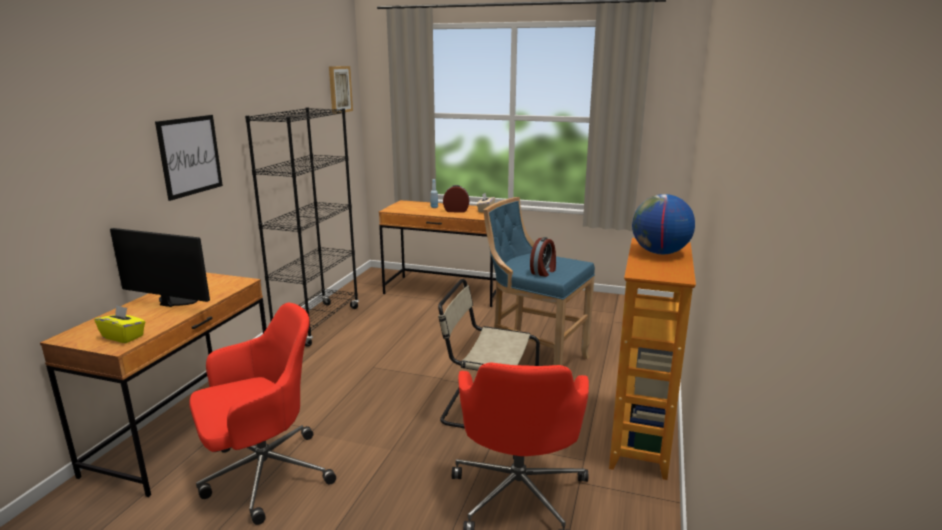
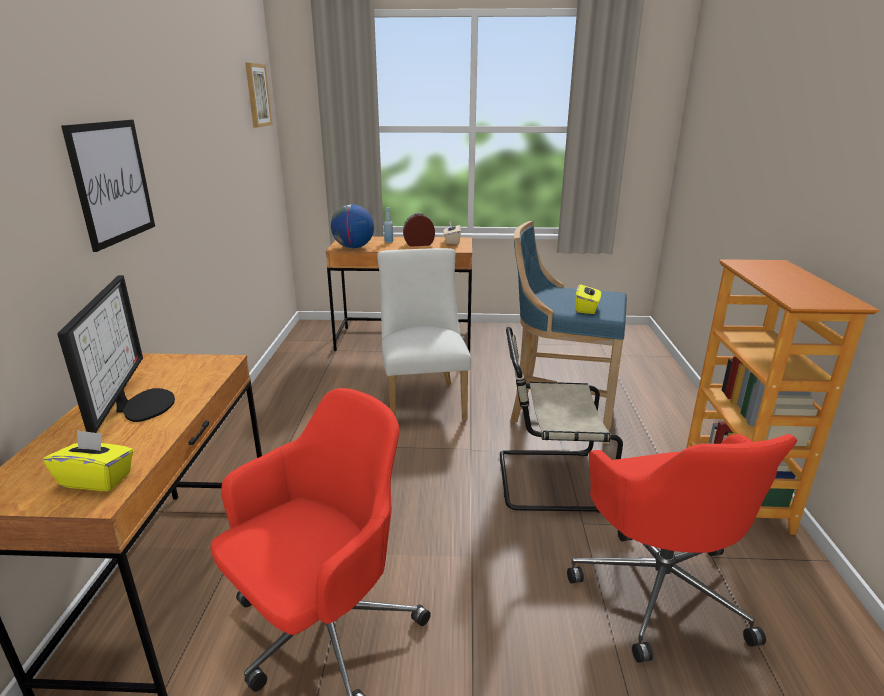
camera: 15 degrees left, 5 degrees up
(174, 301) = (141, 405): monitor -> monitor turned 75 degrees clockwise
(318, 324) = (275, 398): black bookcase -> none
(429, 338) = (423, 400): none -> white chair
(543, 272) = (587, 309): alarm clock -> yellow tissue box
(659, 253) = (778, 275): globe -> globe (353, 247)

